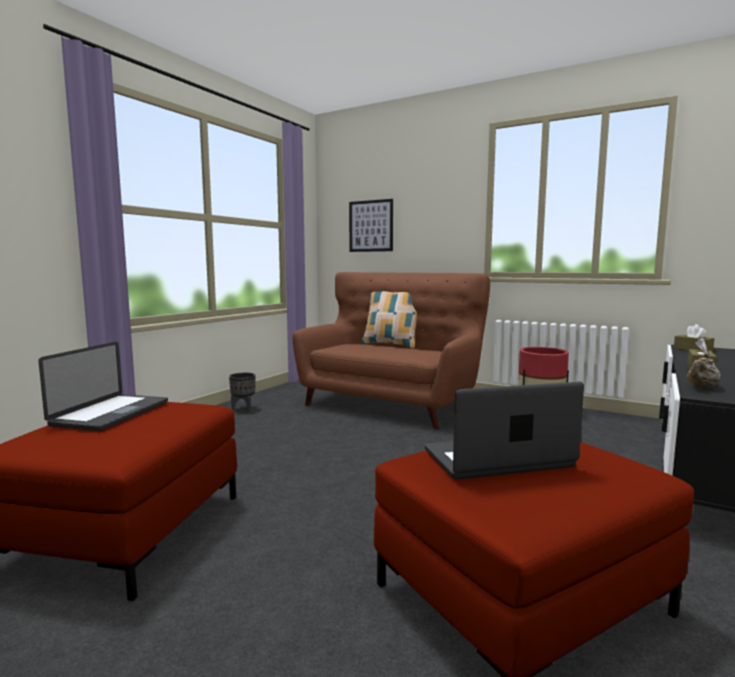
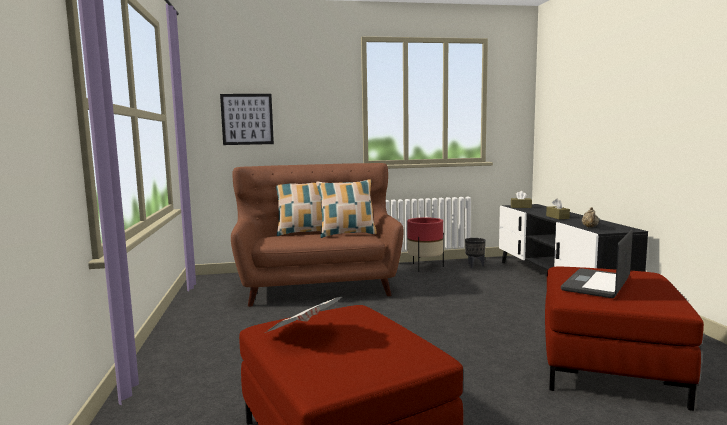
camera: 40 degrees left, 0 degrees up
(111, 413) = (304, 335): laptop -> newspaper
(243, 408) = (194, 325): black planter -> black planter (474, 266)
(419, 351) = (347, 234): none -> pillow

